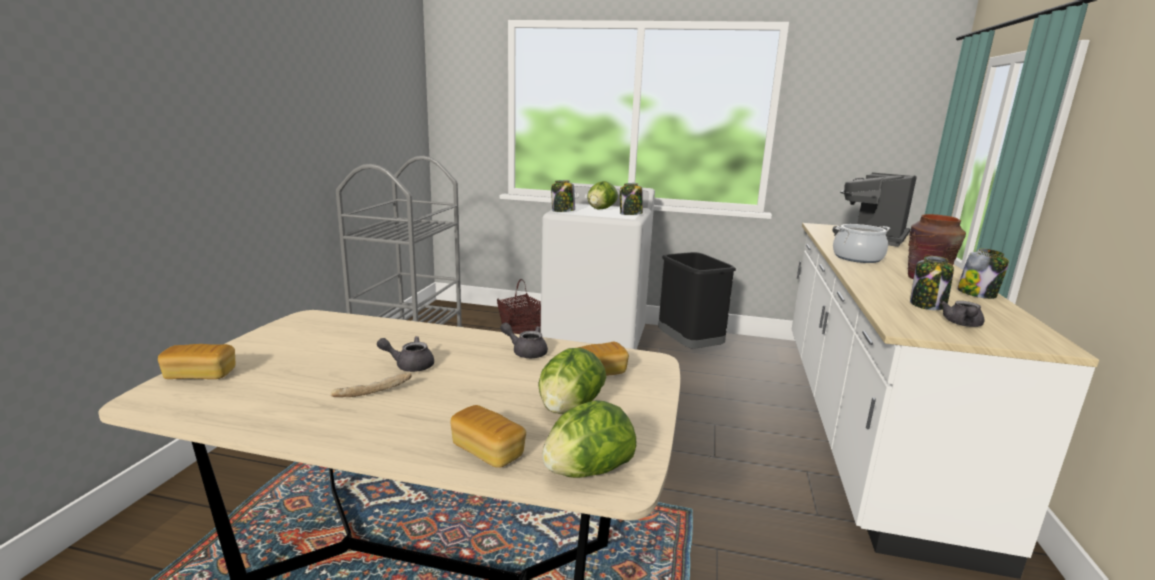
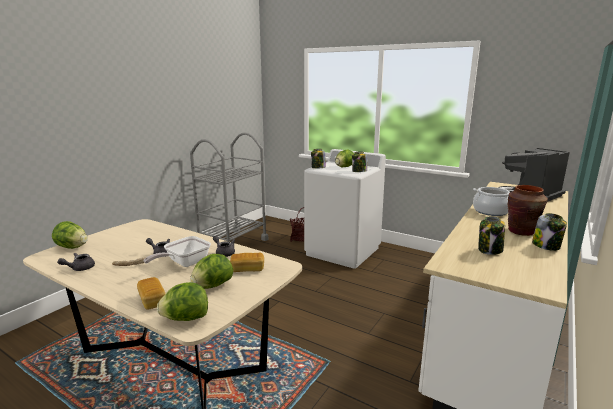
camera: 20 degrees right, 0 degrees up
(200, 375) = (72, 247): bread -> lettuce
(474, 377) = (184, 263): none -> frying pan
(689, 348) = (404, 261): black trash can -> none
(962, 324) = (494, 266): grey teapot -> grey teapot (79, 268)

